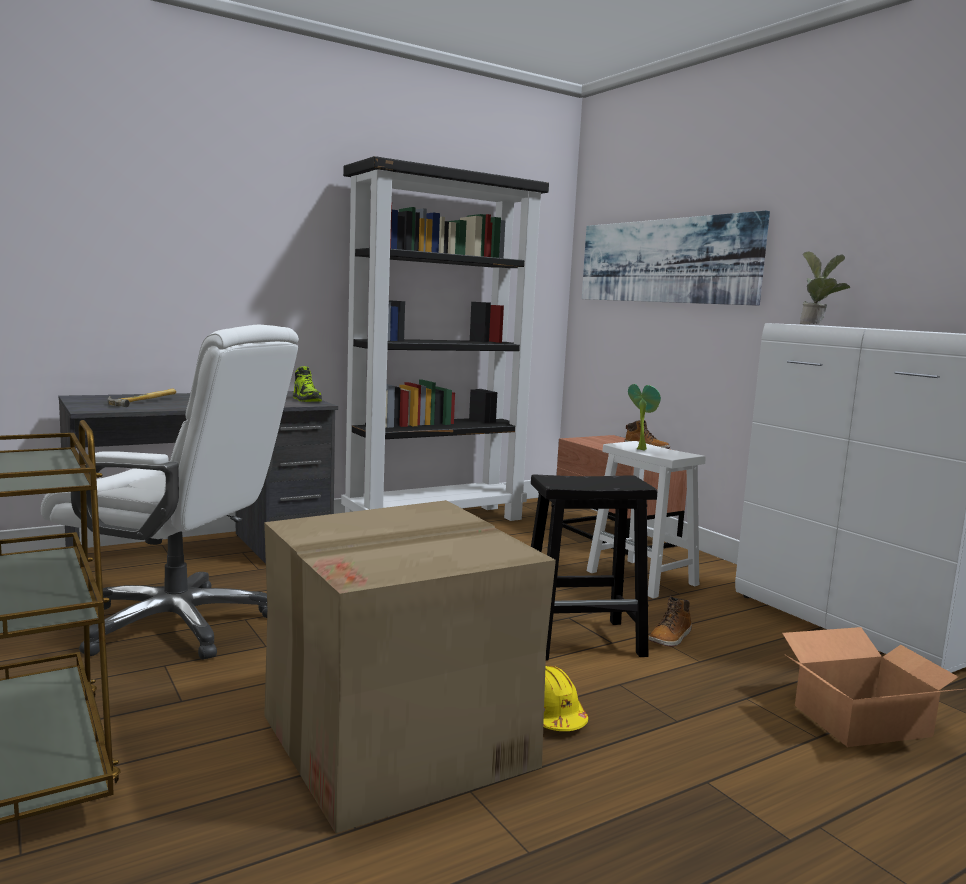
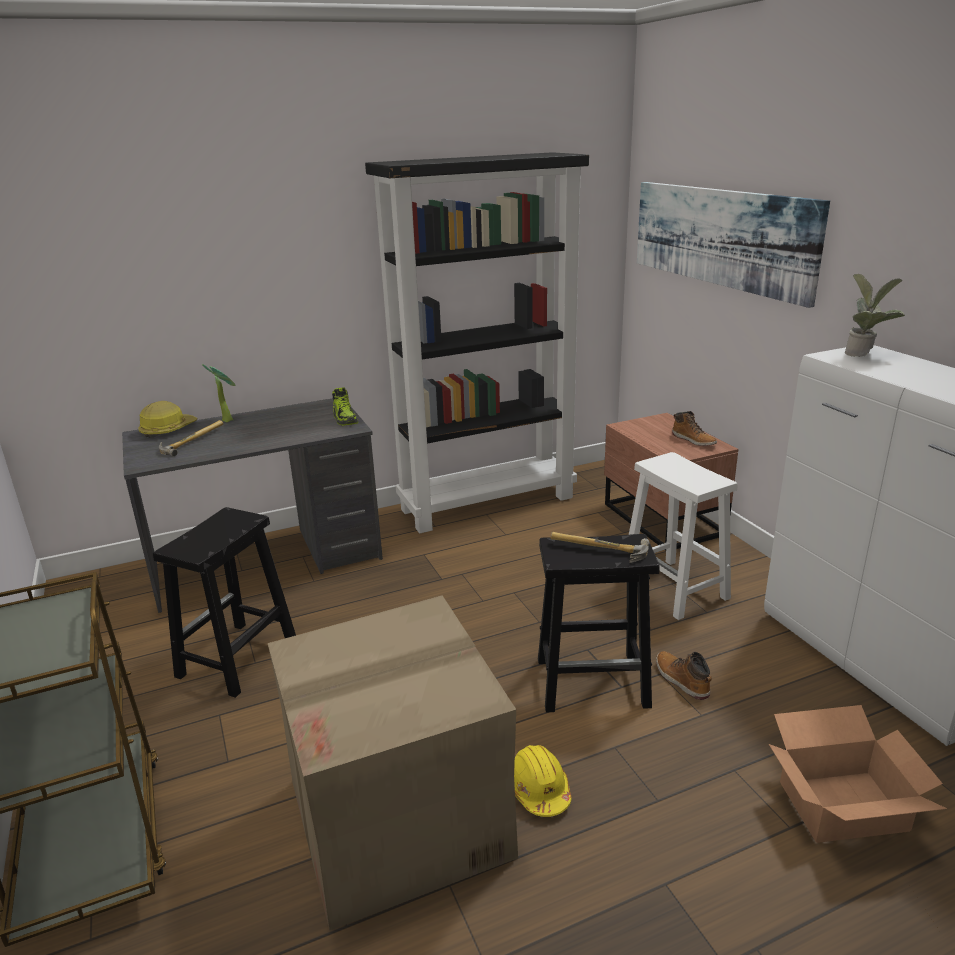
camera: 10 degrees right, 15 degrees up
(111, 396) = (168, 430): none -> hard hat
(179, 624) = (236, 659): white office chair -> black stool
(594, 481) = (598, 551): none -> hammer
(640, 449) = (671, 471): potted plant -> potted plant (228, 420)
(670, 638) = (681, 680): boot -> boot turned 105 degrees clockwise

